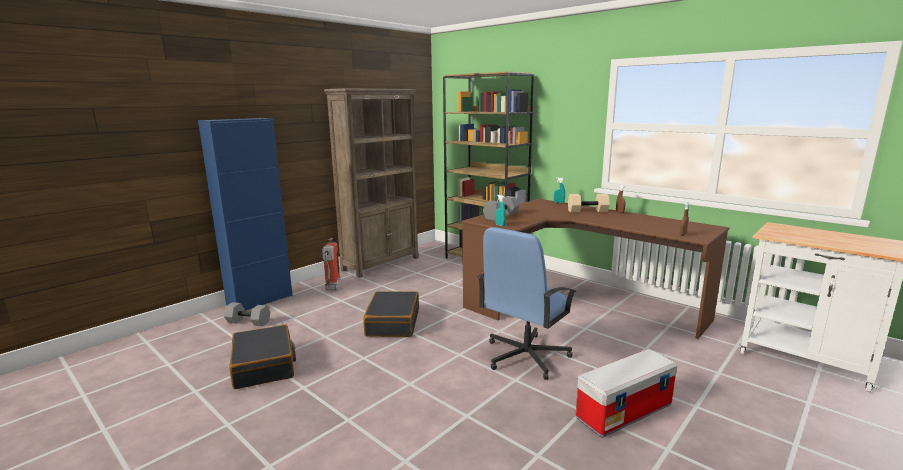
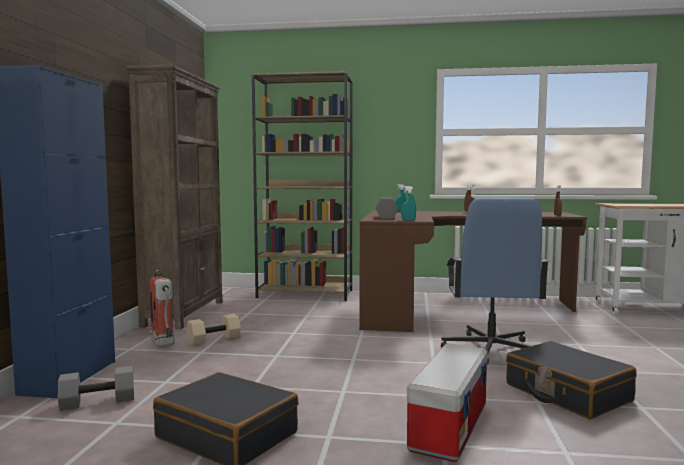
camera: 35 degrees left, 10 degrees down
(392, 323) = (311, 356): black suitcase -> black suitcase (567, 393)
(588, 211) = (443, 212): beige dumbbell -> beige dumbbell (214, 339)
(624, 411) = (627, 362): storage box -> storage box (449, 426)

